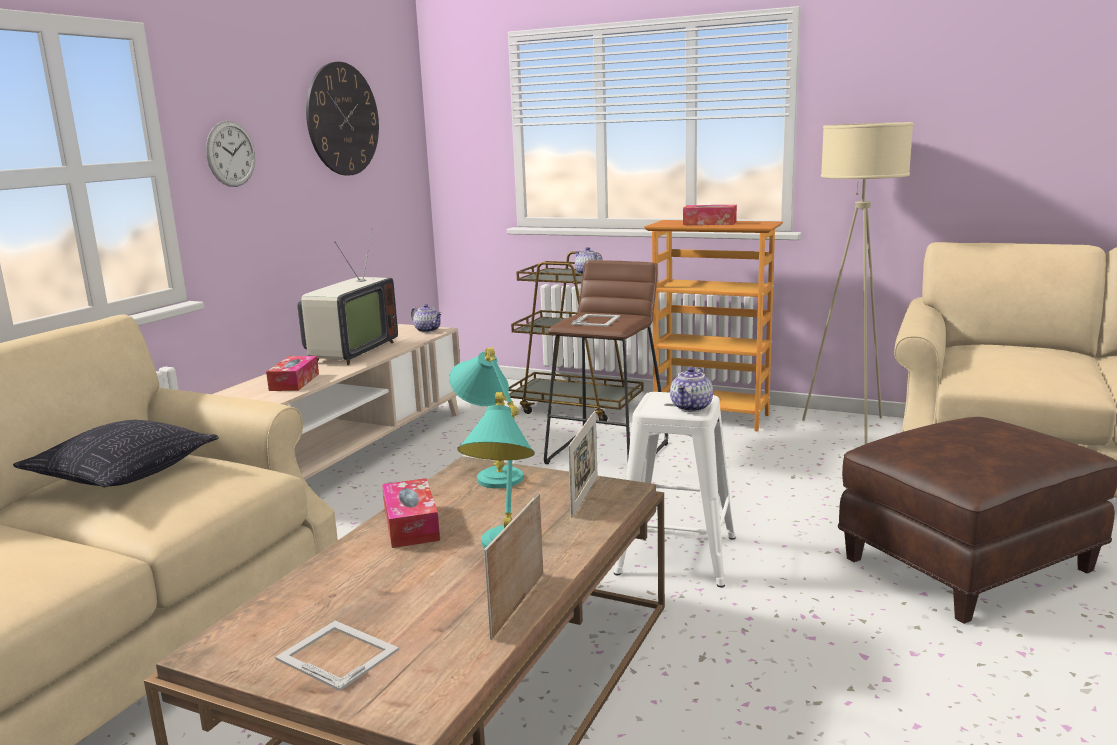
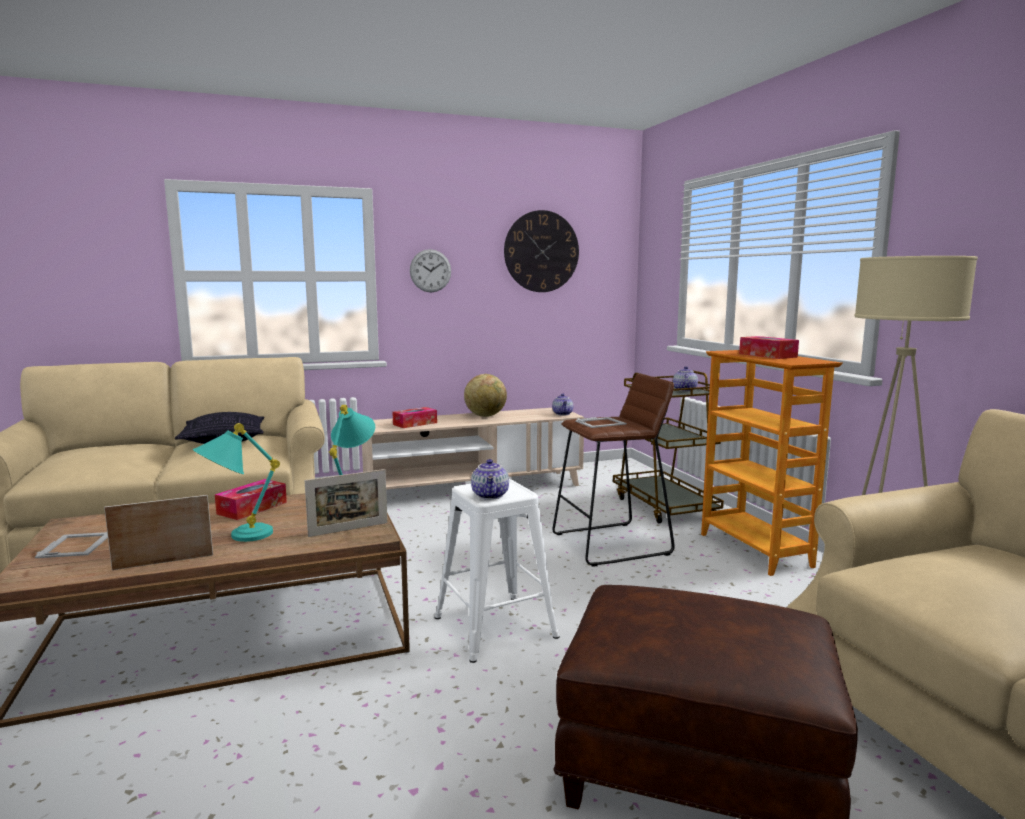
camera: 45 degrees right, 5 degrees down
(350, 352) = (485, 416): television -> globe
(692, 408) = (491, 495): teapot -> teapot turned 75 degrees counterclockwise

